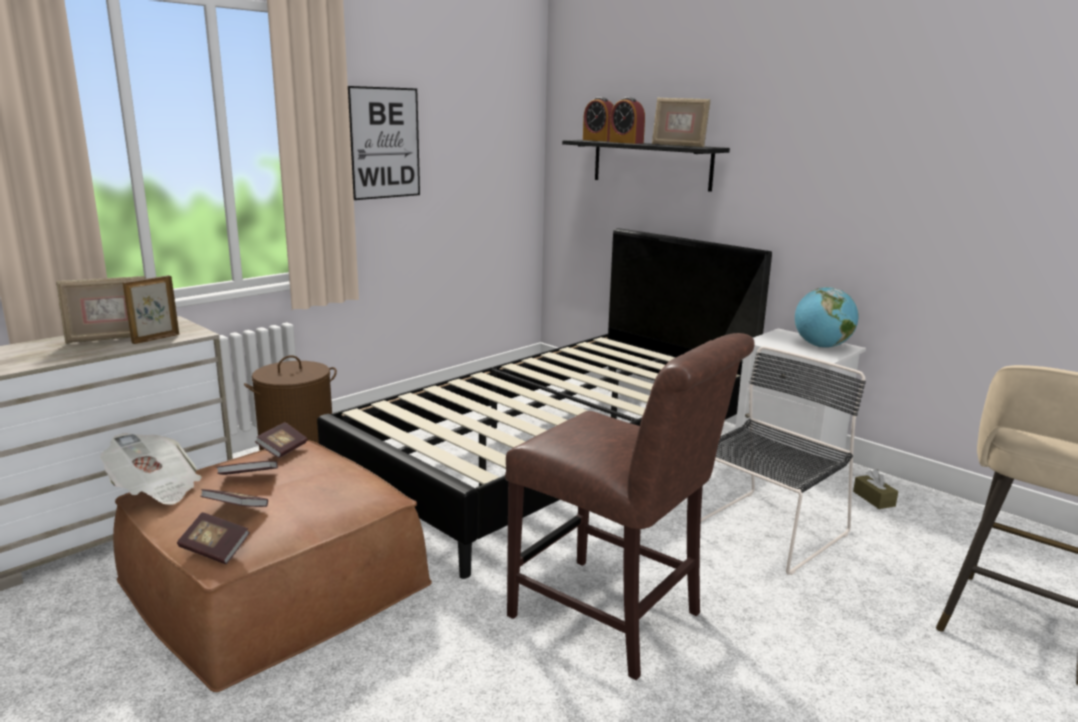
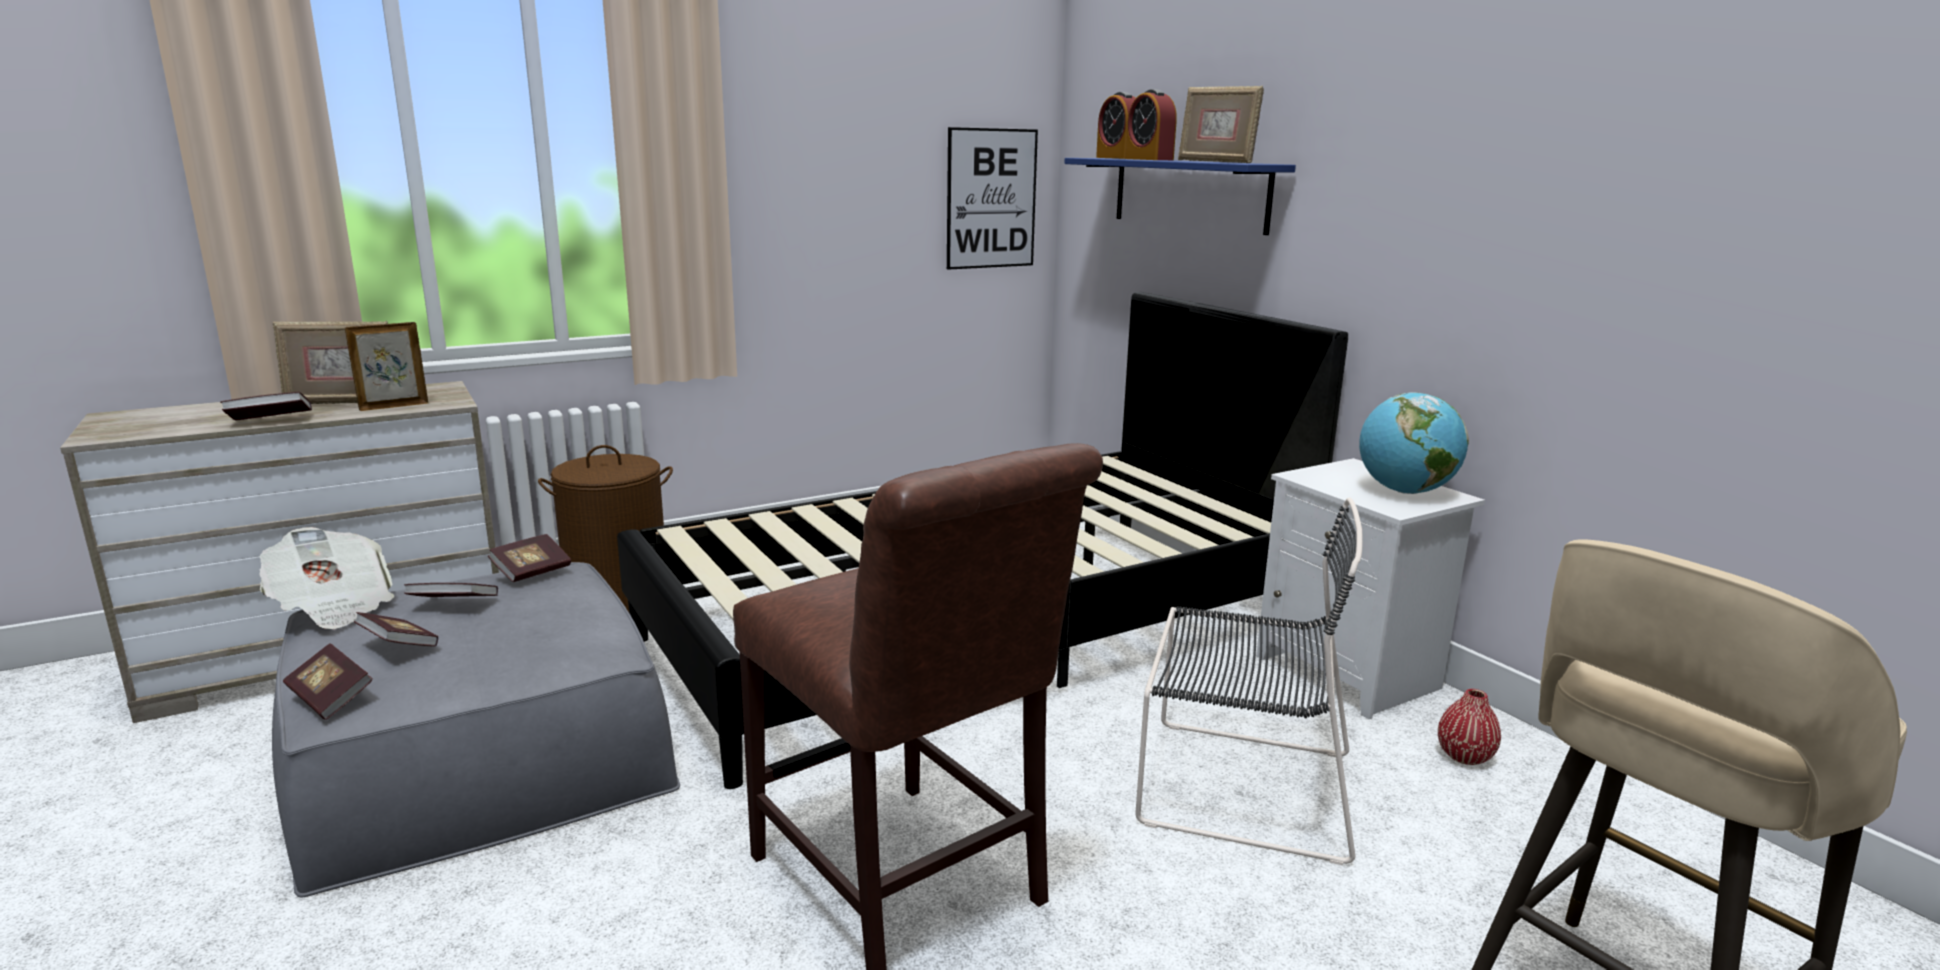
camera: 15 degrees right, 0 degrees up
(73, 357) = (270, 421): none -> book
(275, 581) = (481, 753): brown ottoman -> grey ottoman
(384, 143) = (790, 158): picture -> picture (991, 199)
(651, 164) = (1189, 194): black shelf -> blue shelf
(765, 532) = (1237, 786): black chair -> black chair turned 45 degrees clockwise
(874, 499) = (1464, 756): brown tissue box -> red vase

